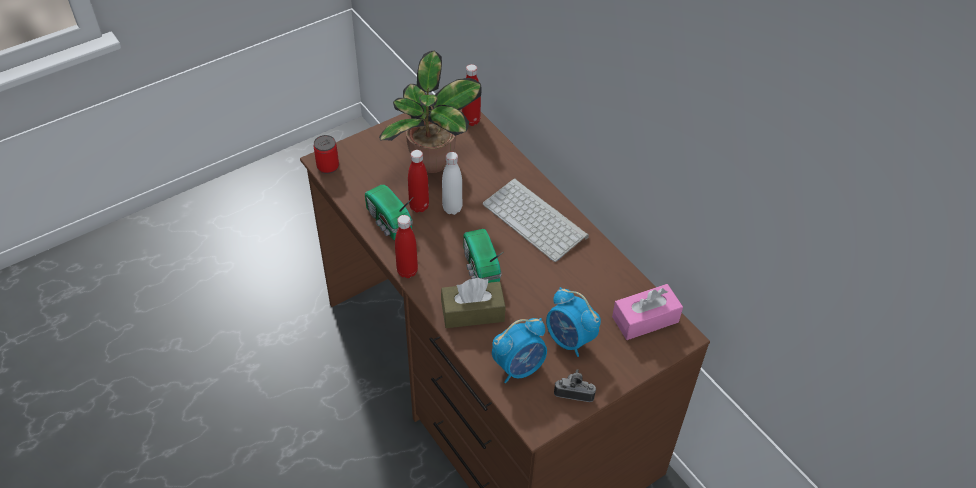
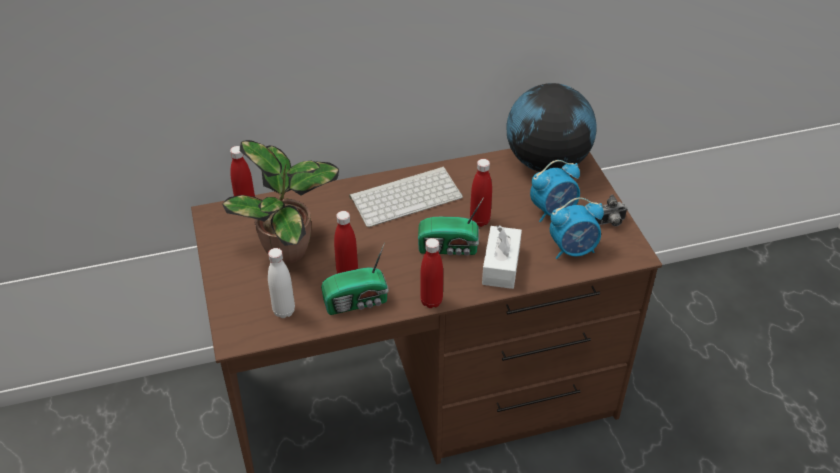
camera: 70 degrees left, 5 degrees down
(328, 166) = (246, 336): can -> none
(452, 208) = (362, 250): white bottle -> white bottle (284, 311)
(472, 312) = (501, 265): brown tissue box -> white tissue box
(519, 367) = (573, 250): alarm clock -> alarm clock turned 90 degrees clockwise
(528, 282) = (479, 221): none -> red bottle
(574, 392) = (609, 223): camera -> camera turned 135 degrees counterclockwise
(645, 319) = (546, 162): pink tissue box -> globe

